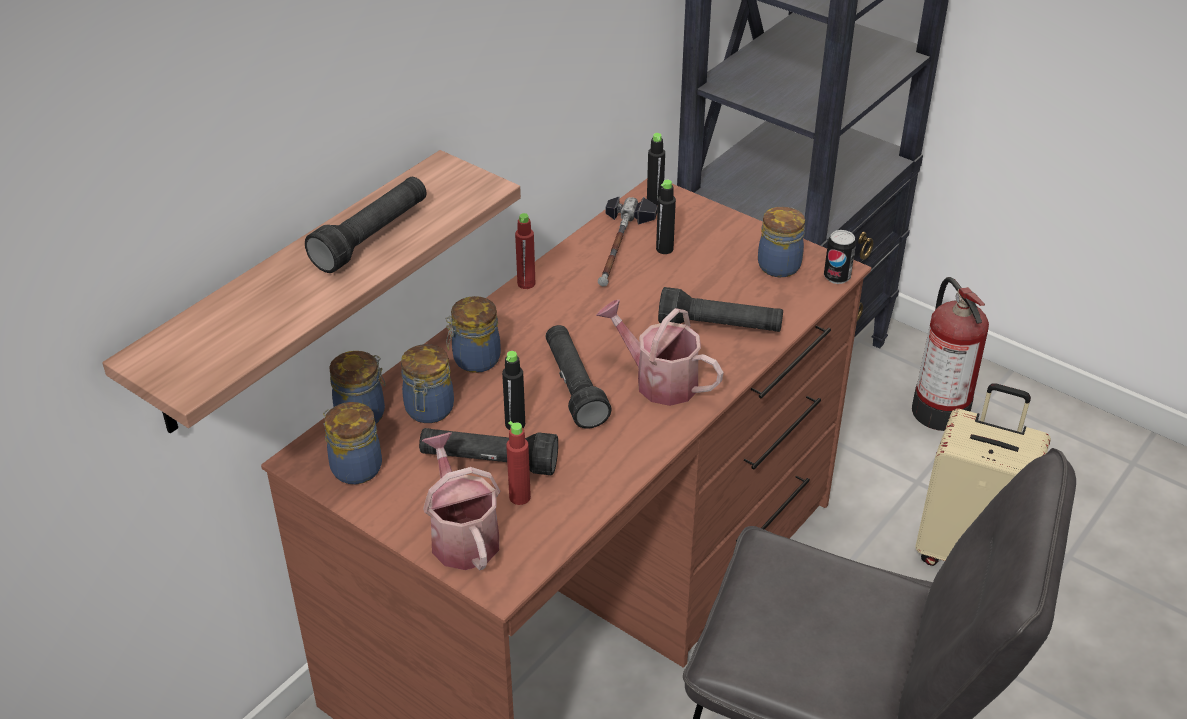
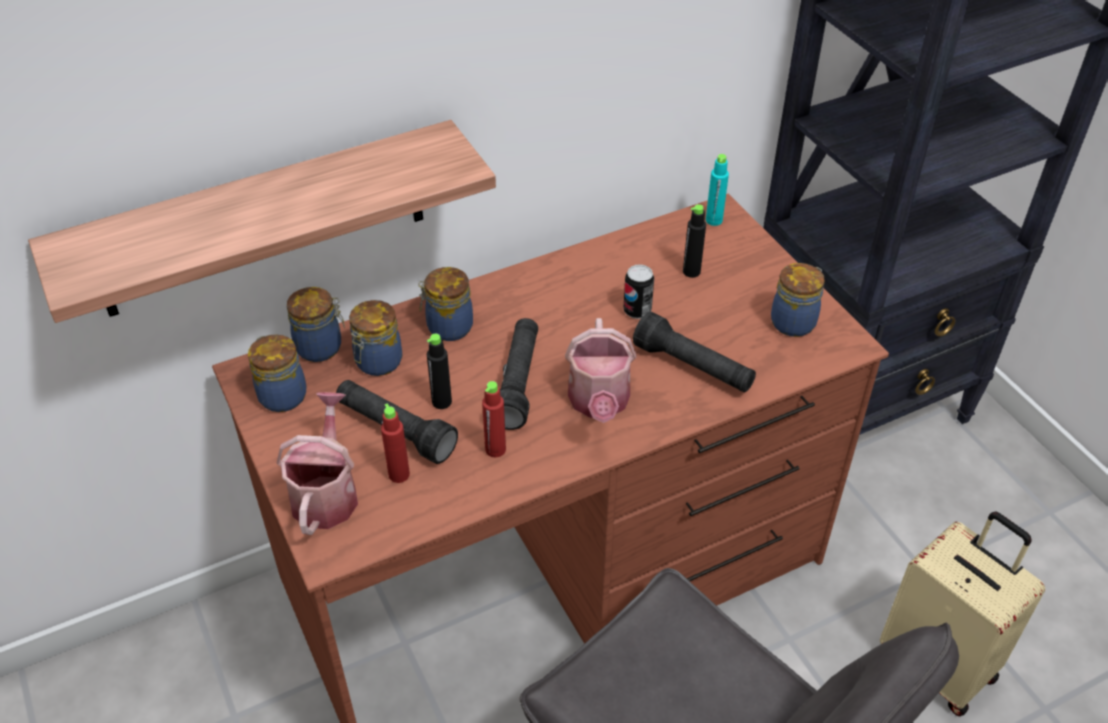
camera: 25 degrees right, 5 degrees up
(372, 237) = (326, 189): black flashlight -> none
(526, 283) = (541, 267): red bottle -> red bottle (495, 449)
(620, 247) = (651, 257): hammer -> none
(655, 201) = (714, 220): black bottle -> turquoise bottle
(658, 380) = (599, 403): watering can -> watering can turned 150 degrees counterclockwise
(837, 277) = (845, 352): can -> can (637, 311)
(938, 408) = (990, 505): fire extinguisher -> none

